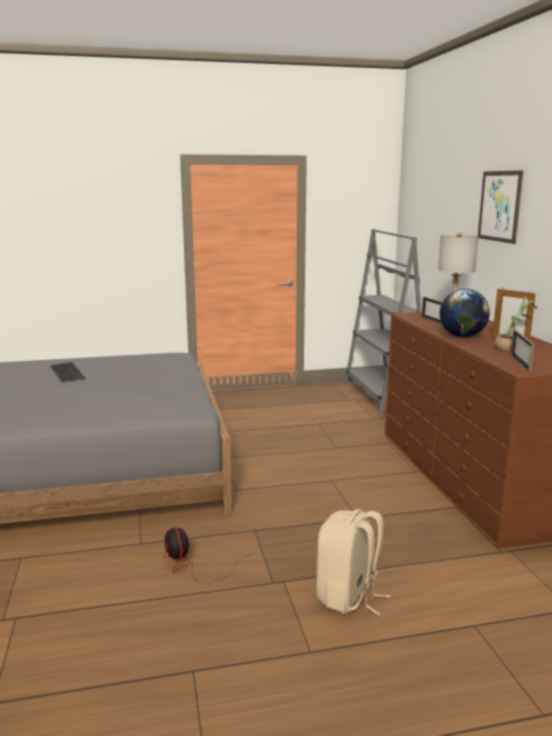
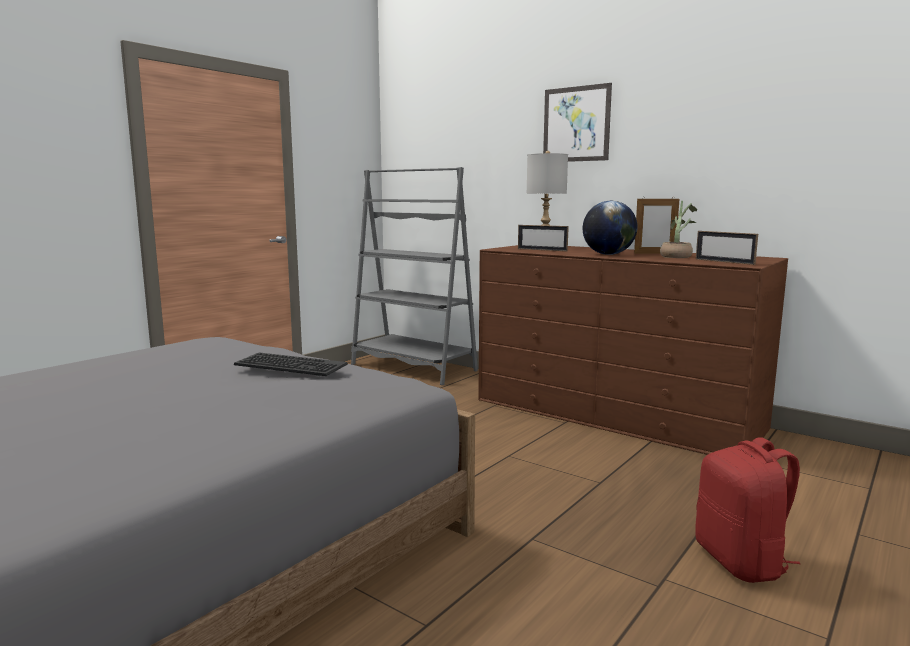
camera: 40 degrees left, 5 degrees down
(66, 372) = (70, 388): keyboard -> keyboard (289, 365)
(193, 565) = (545, 616): fan -> none
(348, 597) = (742, 561): beige backpack -> red backpack

